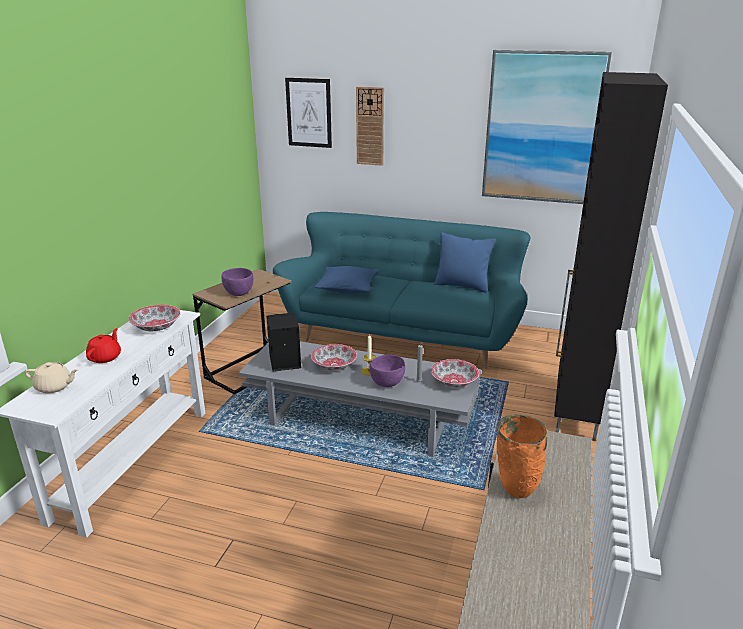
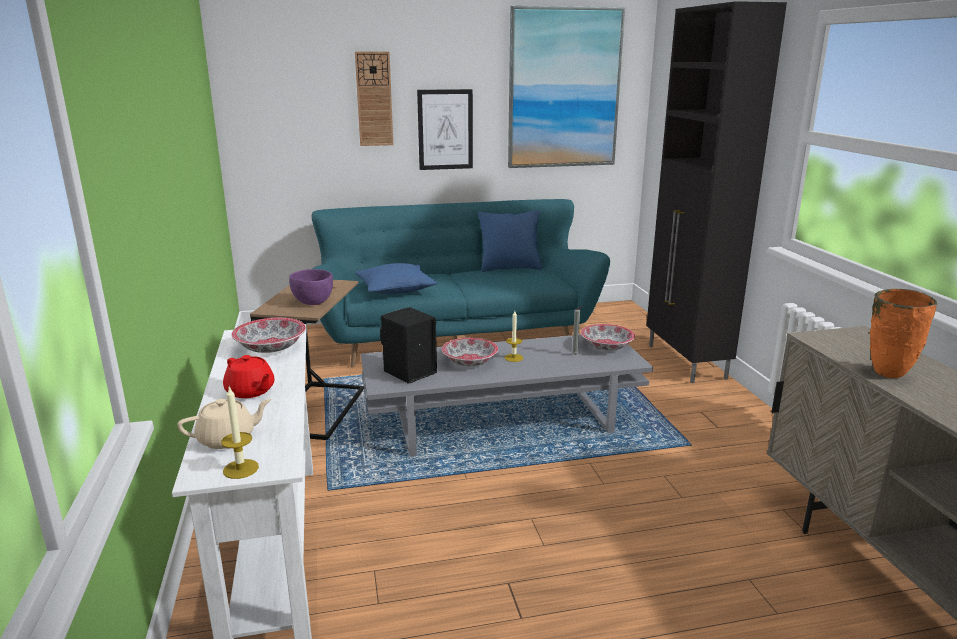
camera: 30 degrees left, 5 degrees down
(36, 409) = (241, 469): none -> candle
(105, 357) = (250, 391): red teapot -> red teapot turned 150 degrees clockwise
(309, 113) = (292, 87): picture -> picture (445, 130)
(387, 383) = (547, 363): purple bowl -> none

